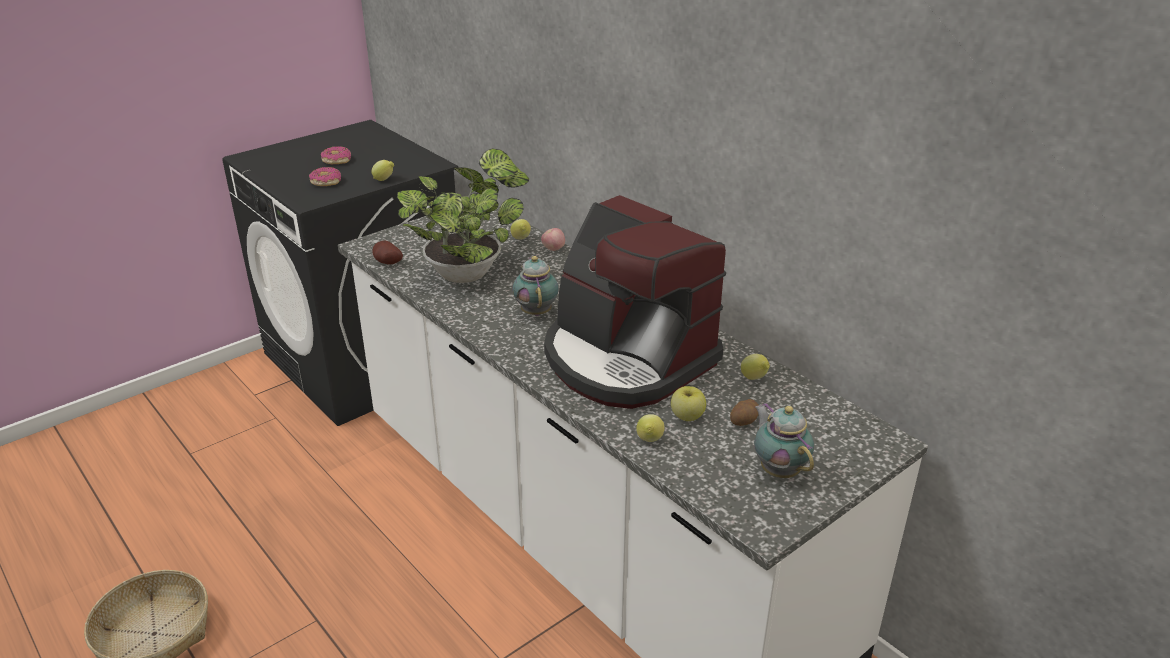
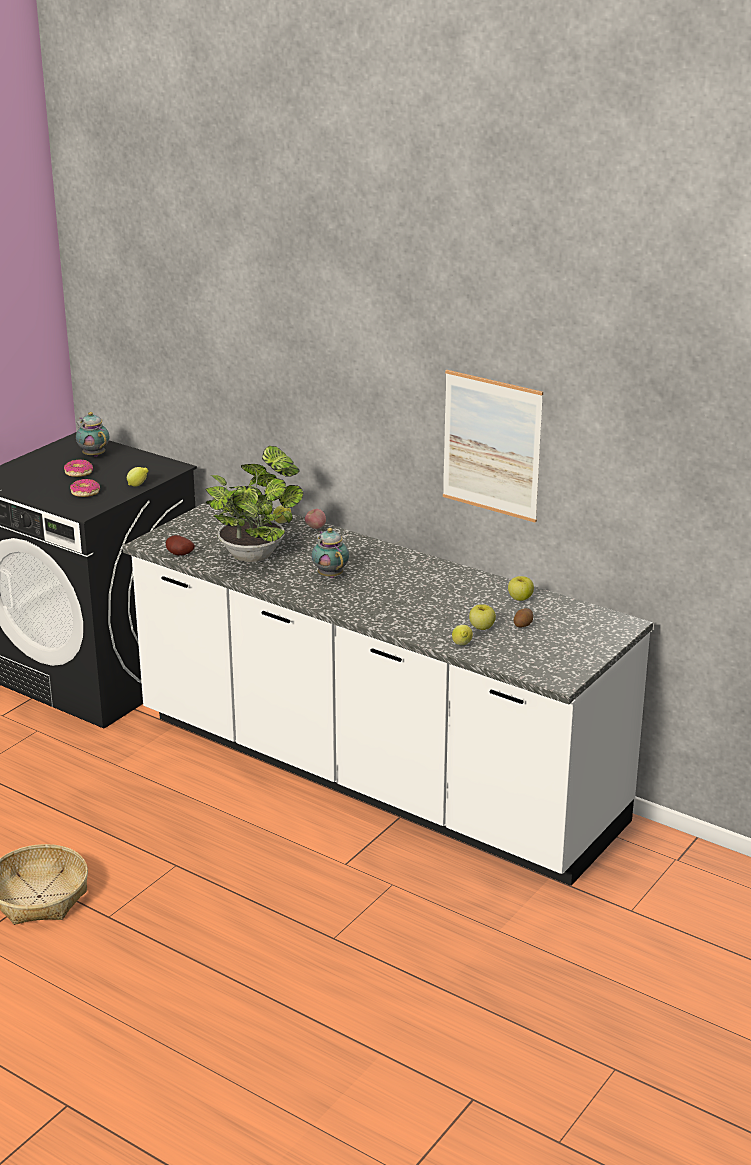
camera: 15 degrees left, 5 degrees down
(626, 359) = (419, 598): coffee machine -> none
(744, 175) = (491, 445): none -> picture
(754, 379) = (520, 598): lemon -> apple
(778, 470) = (558, 649): teapot -> teapot (93, 455)

